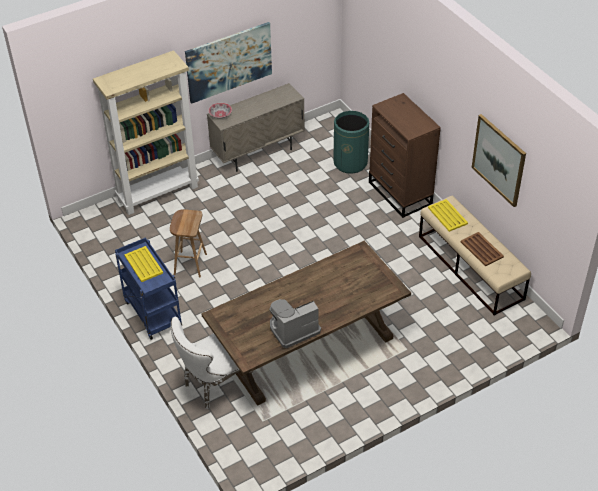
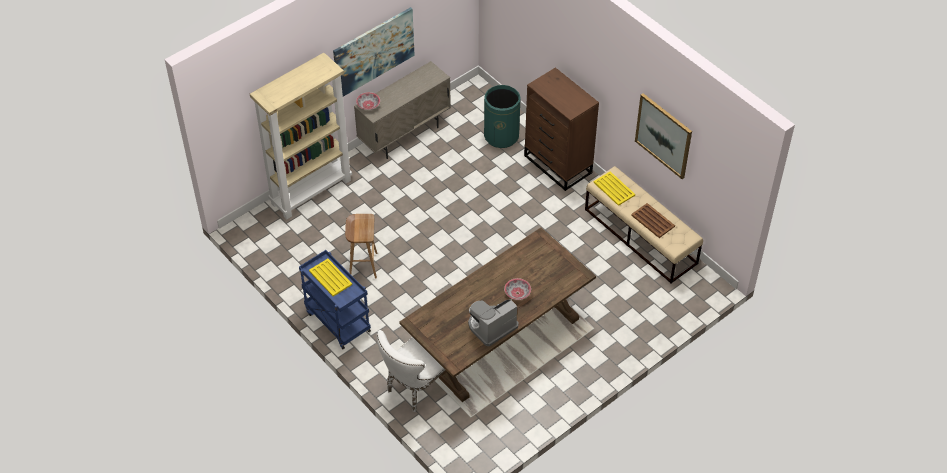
camera: 10 degrees left, 5 degrees up
(326, 300) = (517, 293): none -> bowl

